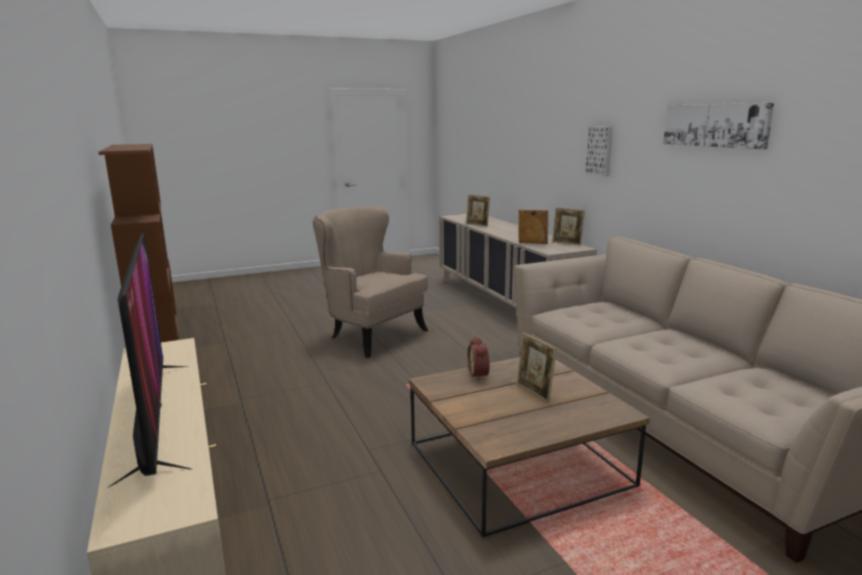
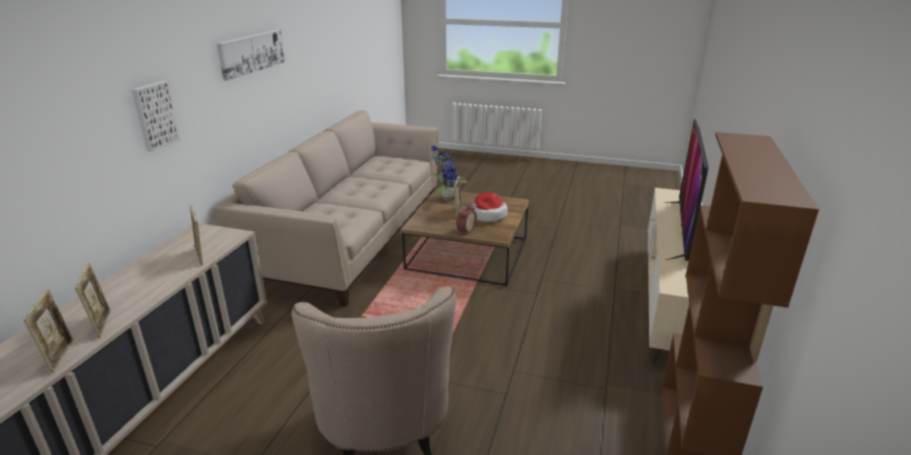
camera: 140 degrees left, 10 degrees up
(490, 403) = (488, 215): none -> hat
(567, 243) = (178, 242): picture frame -> picture frame (102, 324)
(596, 408) = (447, 197): none -> potted plant

